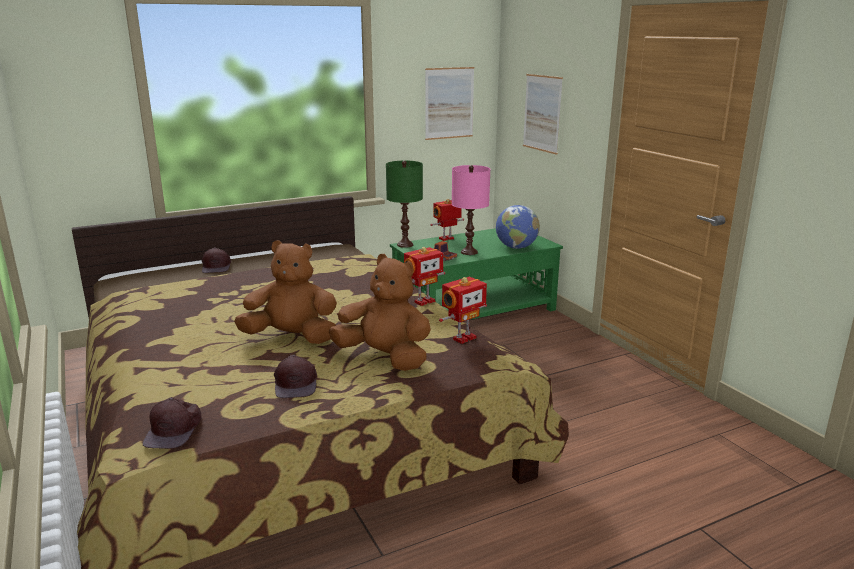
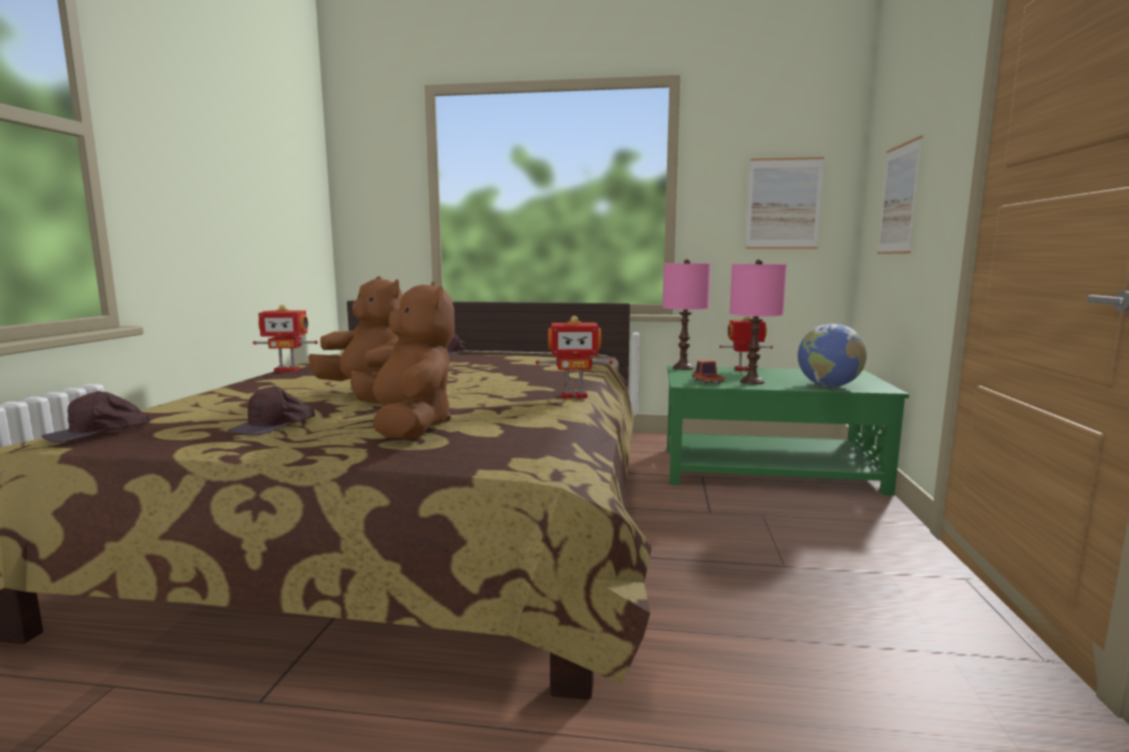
camera: 35 degrees right, 10 degrees down
(405, 245) = (683, 368): green table lamp -> pink table lamp
(463, 338) = (541, 431): toy robot -> toy robot (287, 370)

